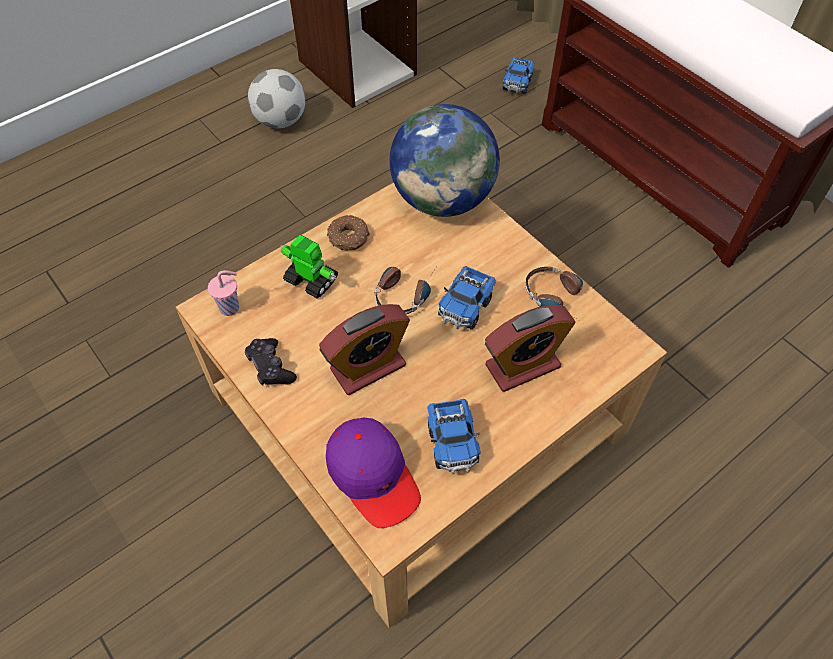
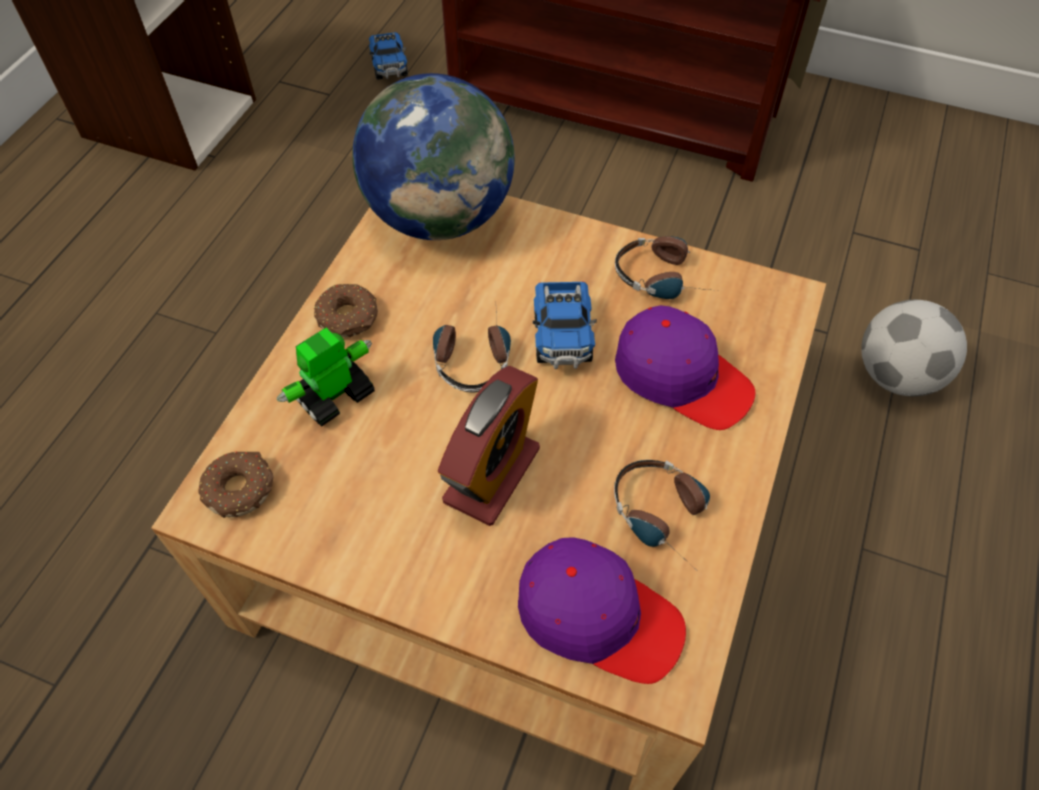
camera: 30 degrees left, 0 degrees up
(231, 308) = (240, 488): pink cup -> donut
(271, 367) = (356, 542): black game controller -> none
(280, 121) = (103, 223): football -> football (895, 375)
(311, 280) = (333, 396): toy robot -> toy robot turned 45 degrees counterclockwise
(452, 443) = (667, 518): toy truck -> headphones
(522, 366) = (681, 377): alarm clock -> purple cap

